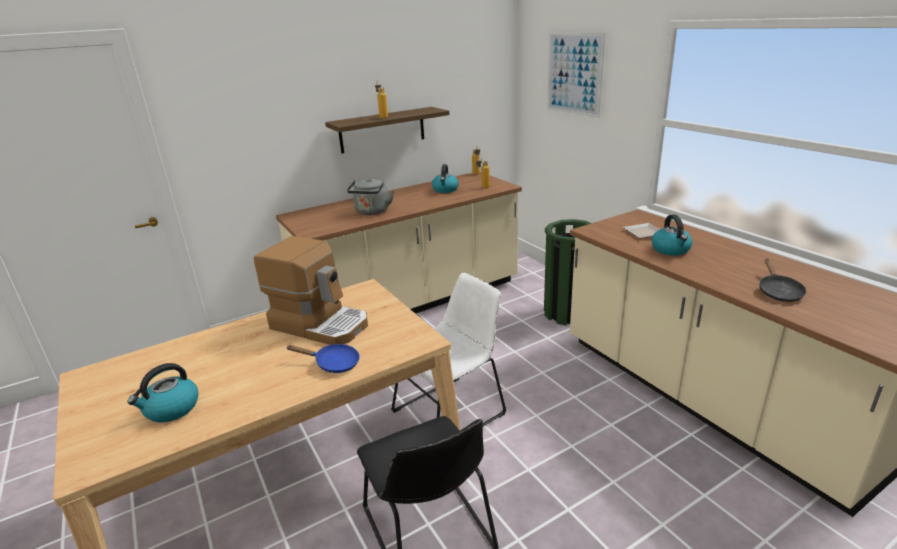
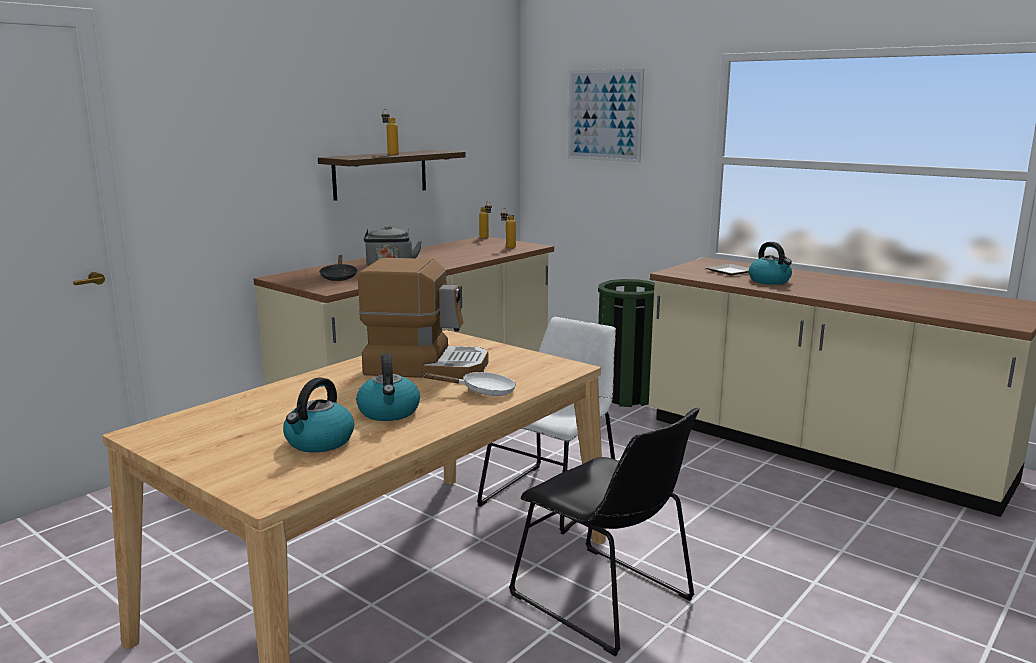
camera: 20 degrees left, 10 degrees down
(333, 364) = (482, 392): blue frying pan -> white frying pan
(445, 190) = (462, 251): kettle -> kettle (389, 412)
(778, 291) = (894, 300): black frying pan -> black frying pan (339, 277)

